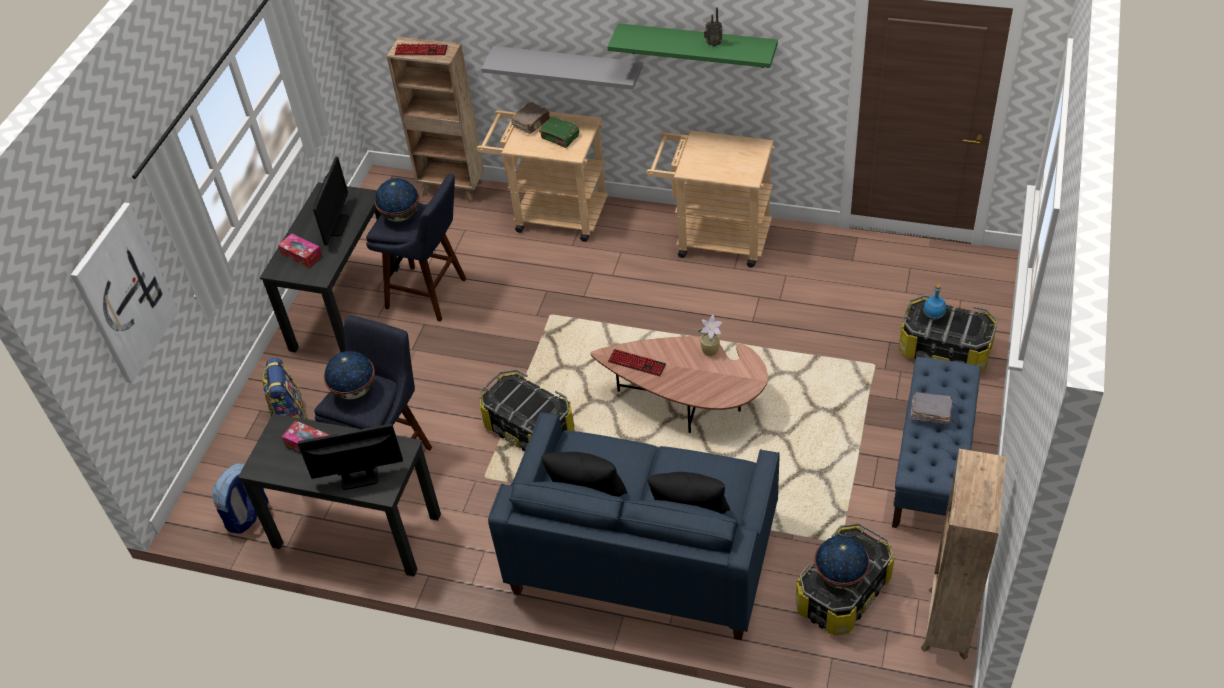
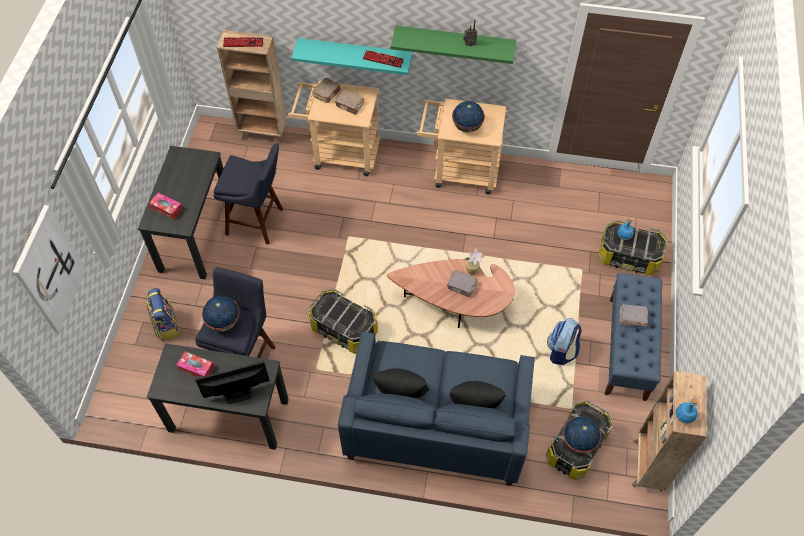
camera: 10 degrees left, 10 degrees up
(248, 516) = (146, 407): backpack -> backpack (561, 351)
(336, 225) = (189, 182): monitor -> none
(401, 215) = (238, 173): globe -> globe (467, 127)
(560, 137) = (350, 105): green book -> brown book
(568, 67) = (355, 53): grey shelf -> turquoise shelf
(637, 363) = (421, 282): keyboard -> keyboard (383, 59)
(693, 370) = (462, 286): none -> grey book
(966, 508) = (683, 418): none -> blue bottle

